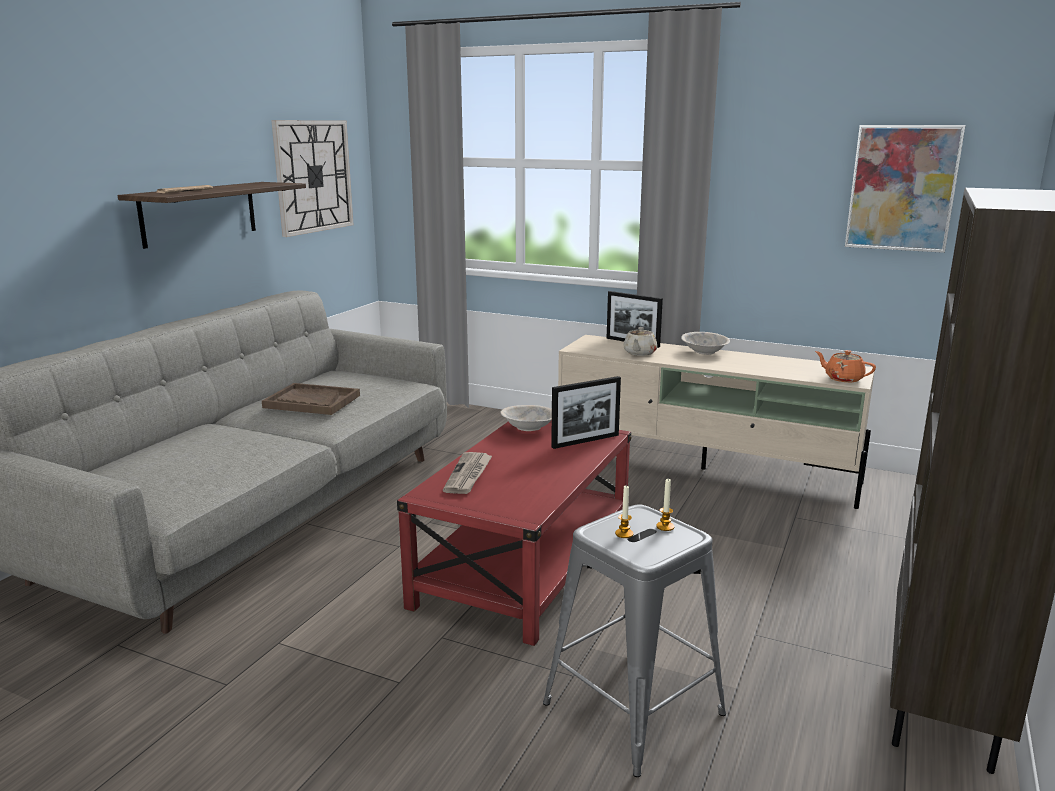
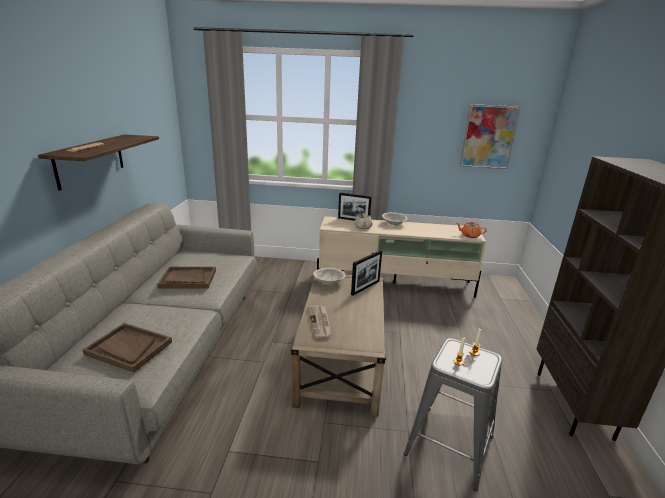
camera: 20 degrees left, 5 degrees up
(175, 467) = (128, 348): none -> brown tray
(313, 176) = (151, 127): wall clock -> none
(525, 563) = (341, 360): red coffee table -> beige coffee table

